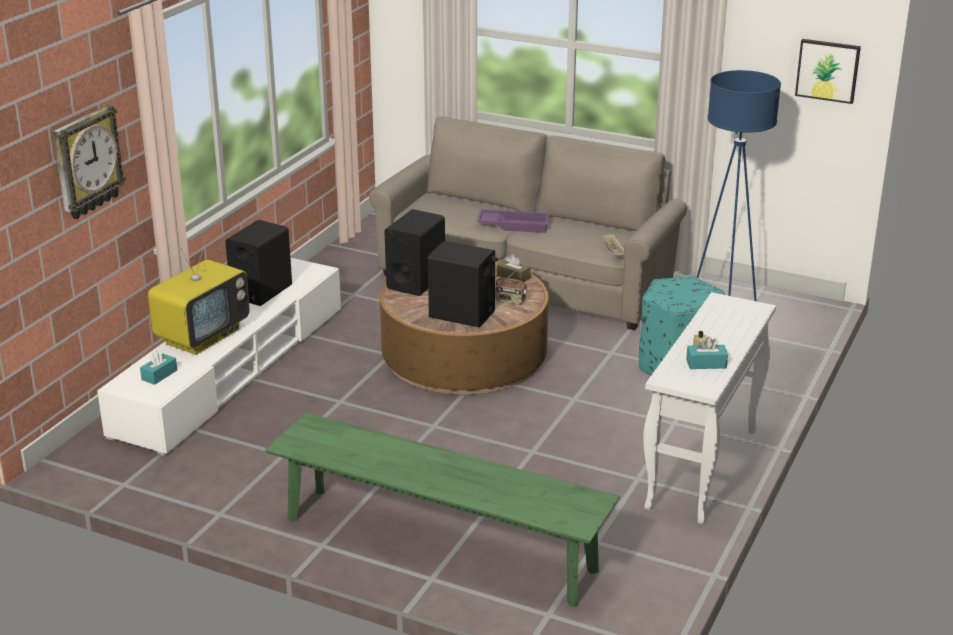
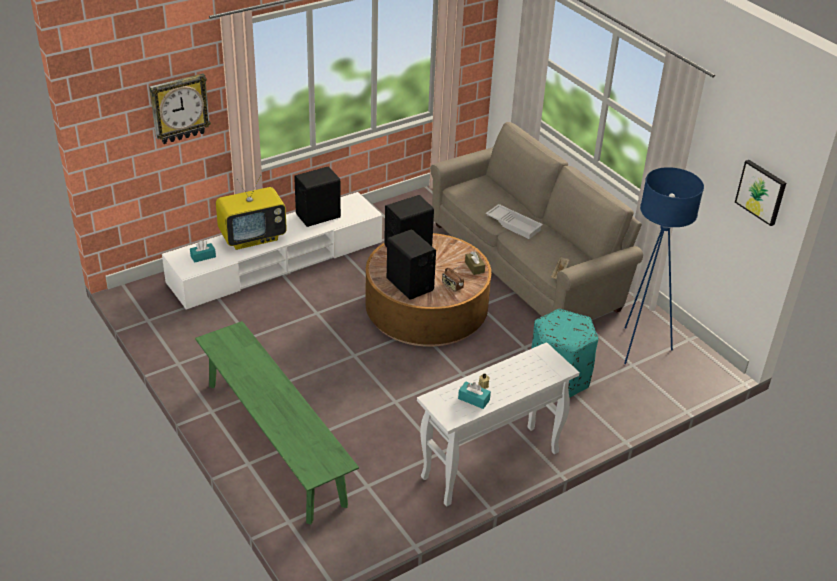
camera: 30 degrees right, 10 degrees up
(514, 225) = (514, 224): purple tray -> white tray

